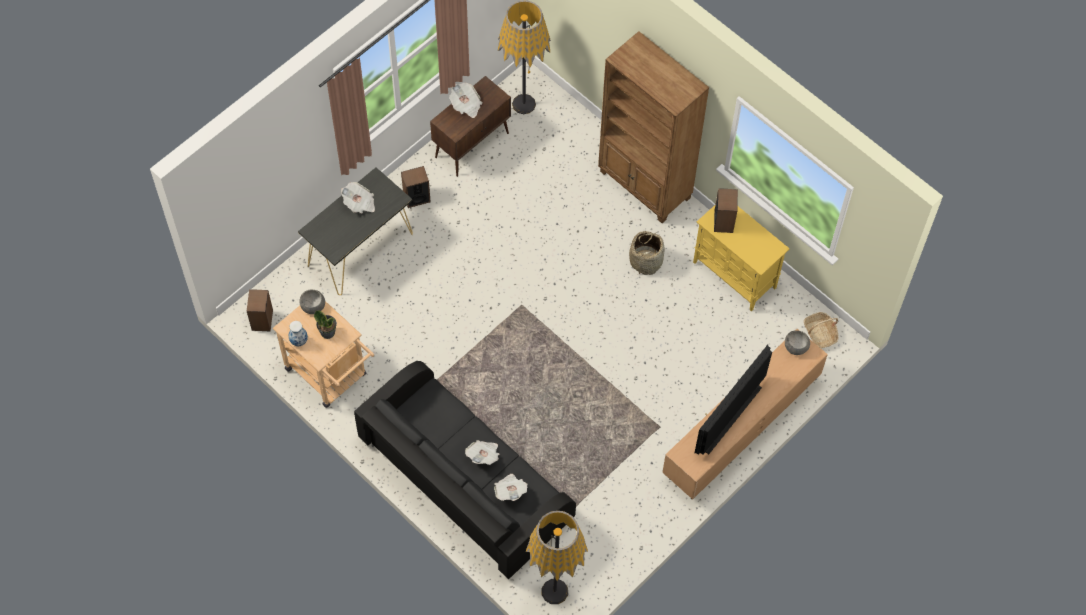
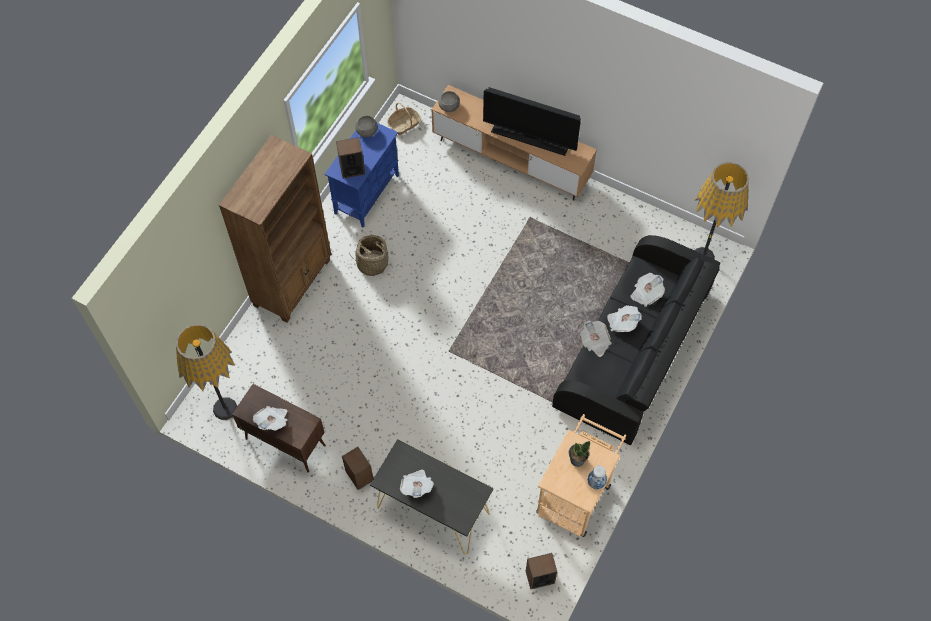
camera: 105 degrees left, 0 degrees up
(312, 306) = (554, 483): grey bowl -> grey bowl (367, 131)
(470, 422) = (595, 342): none -> newspaper
(735, 275) = (367, 193): yellow cabinet -> blue cabinet

